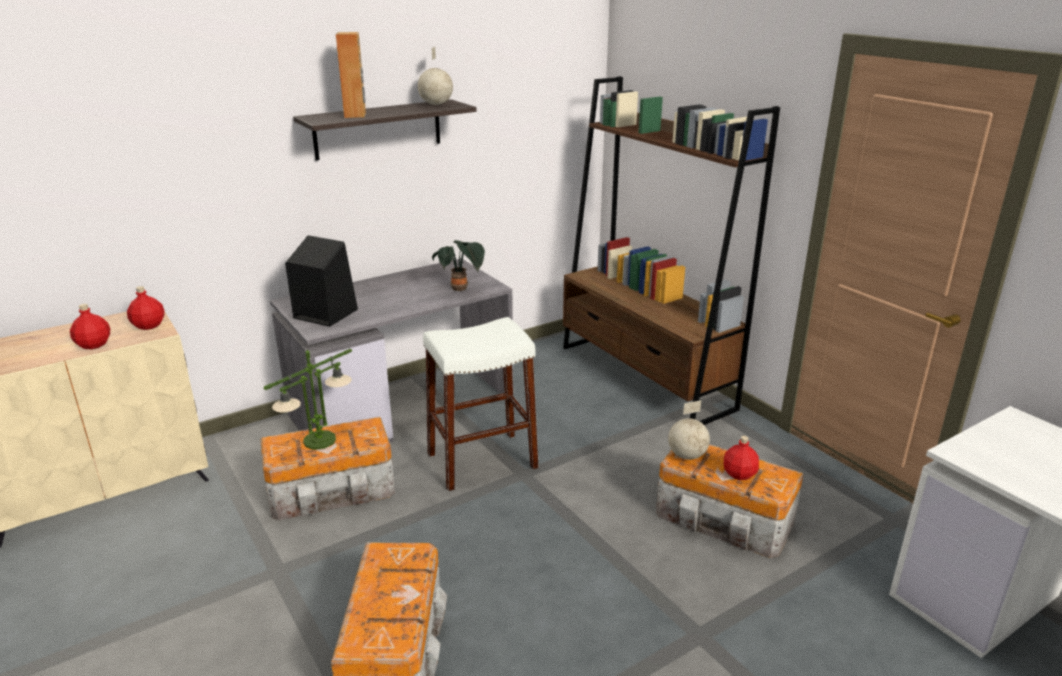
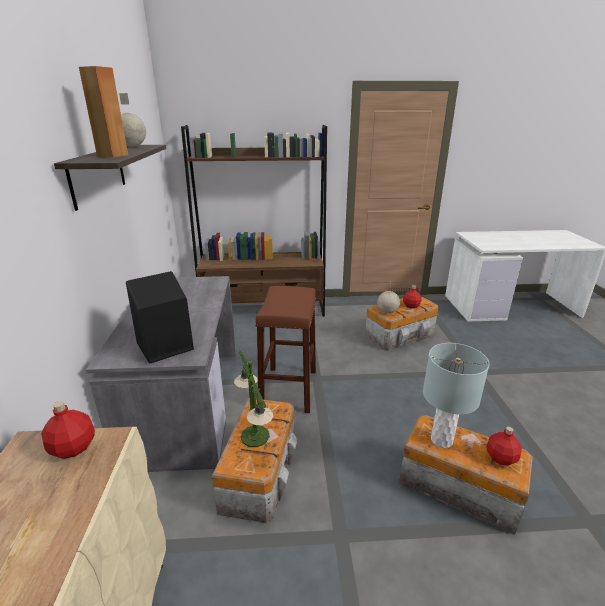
camera: 60 degrees left, 0 degrees up
(94, 344) = (64, 509): red bottle -> red bottle (500, 458)
(388, 568) = (441, 440): none -> grey table lamp
(461, 289) = (204, 289): potted plant -> none
(482, 461) = (289, 389): white stool -> brown stool

